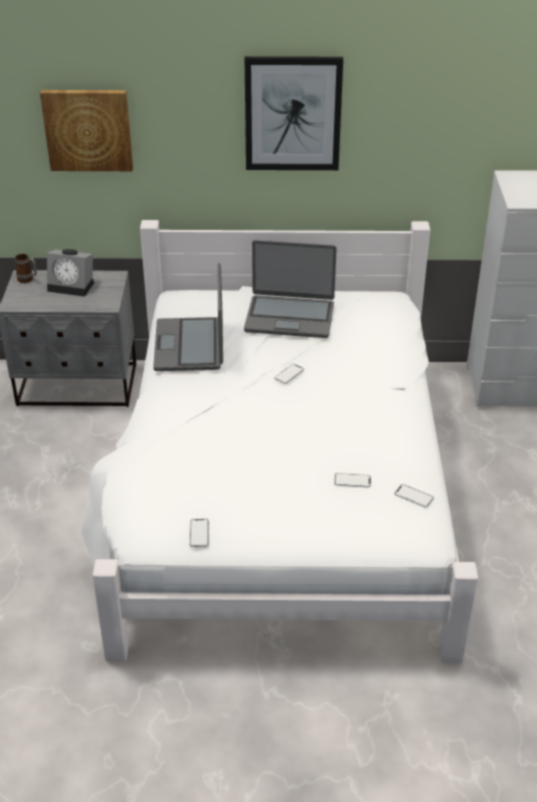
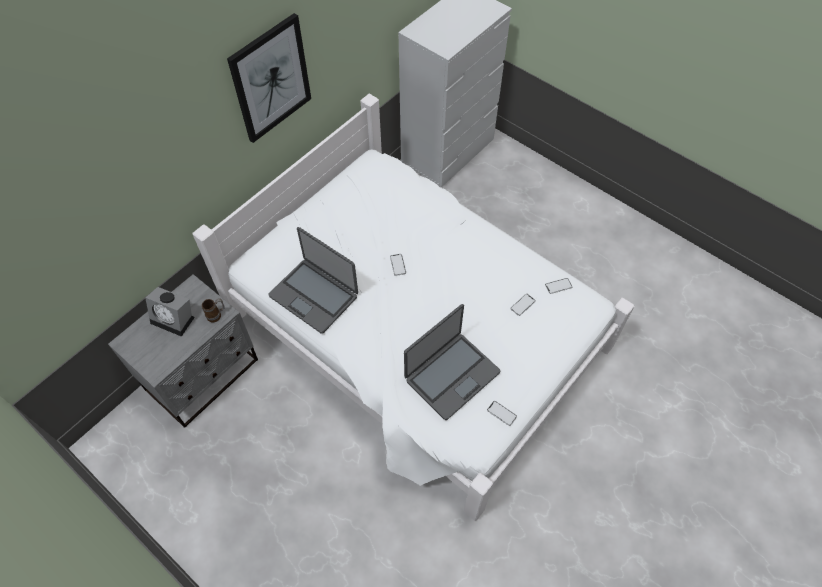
camera: 50 degrees left, 20 degrees up
(28, 280) = (133, 342): mug -> mug (217, 315)
(73, 286) = (175, 319): alarm clock -> alarm clock turned 60 degrees clockwise
(88, 129) = (125, 200): picture -> none
(289, 317) = (340, 223): laptop -> laptop (451, 375)

